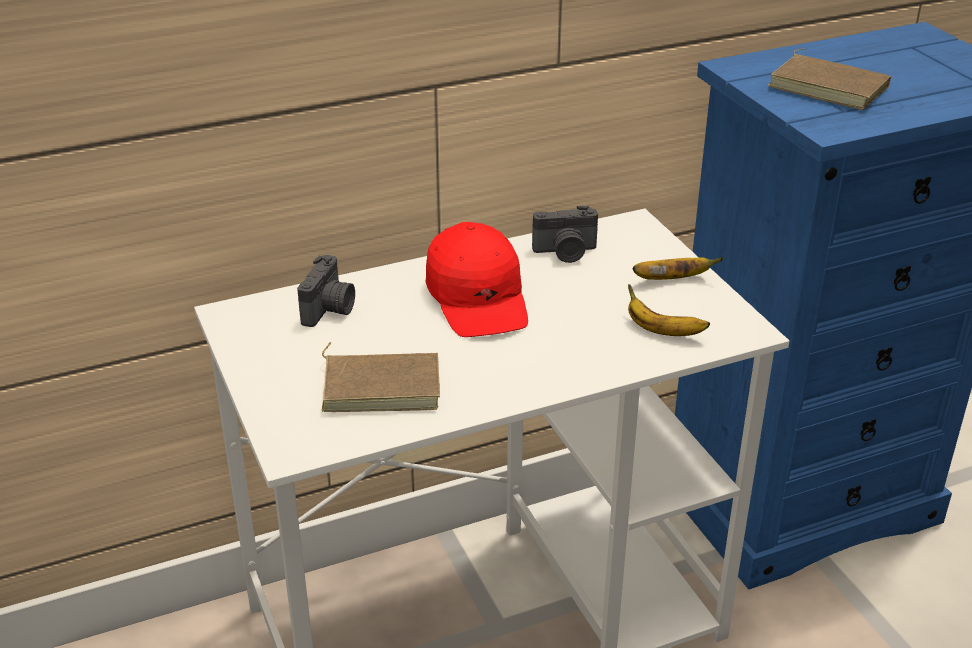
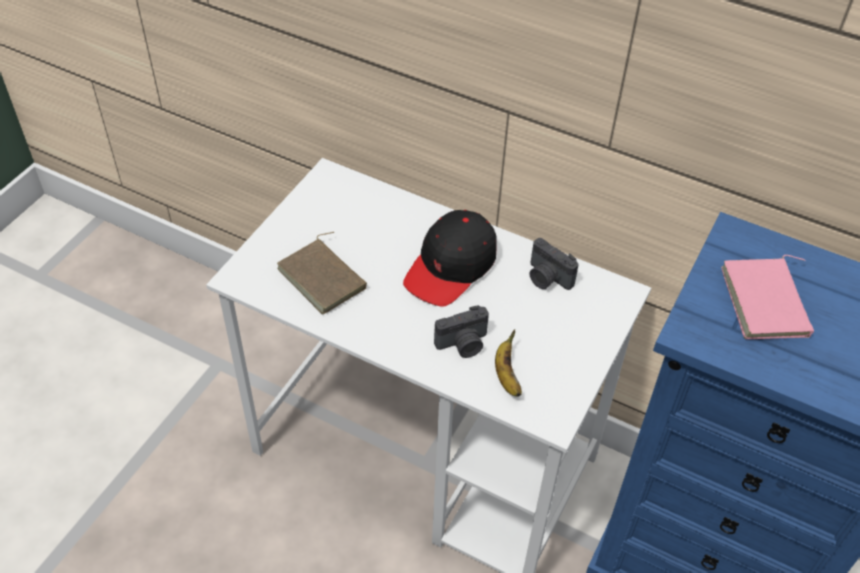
camera: 50 degrees right, 15 degrees up
(330, 309) = (373, 211): camera -> camera (463, 344)
(478, 298) = (451, 267): red cap -> black cap
(672, 279) = (573, 349): banana -> none
(830, 86) = (768, 303): brown book -> pink book

